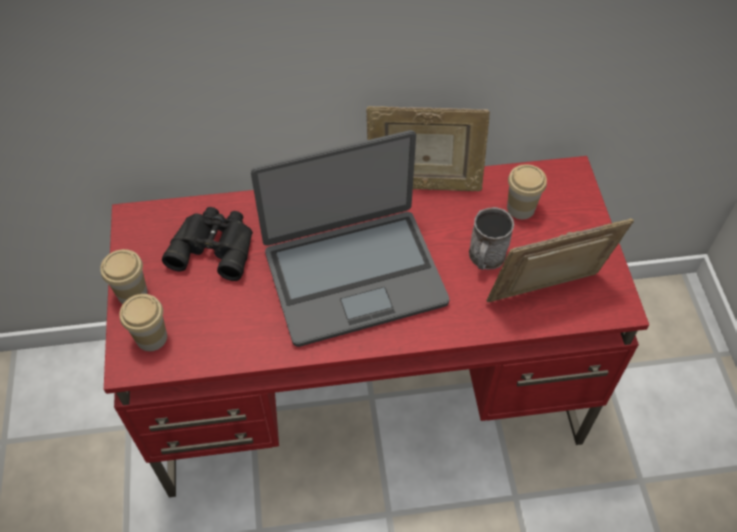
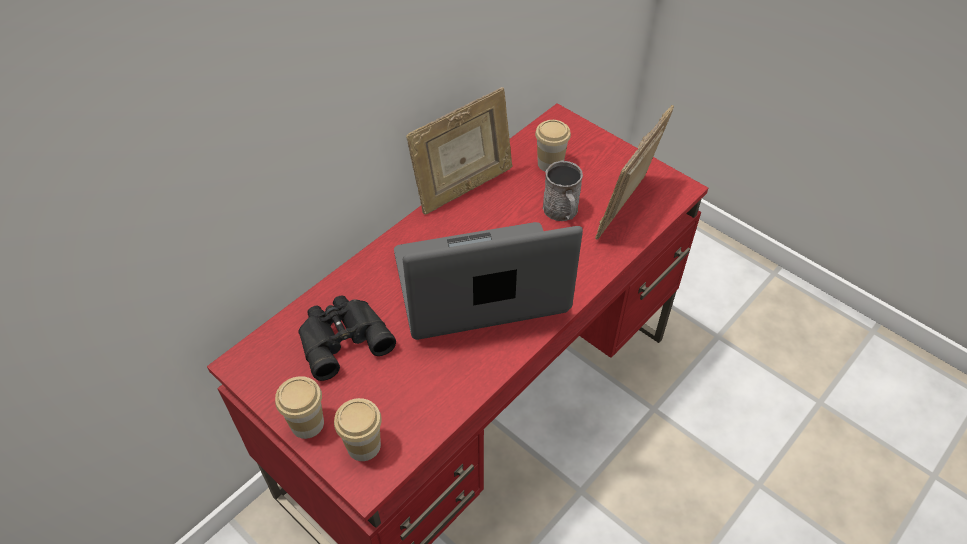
camera: 40 degrees left, 5 degrees down
(354, 275) = (480, 285): laptop -> laptop turned 135 degrees counterclockwise

